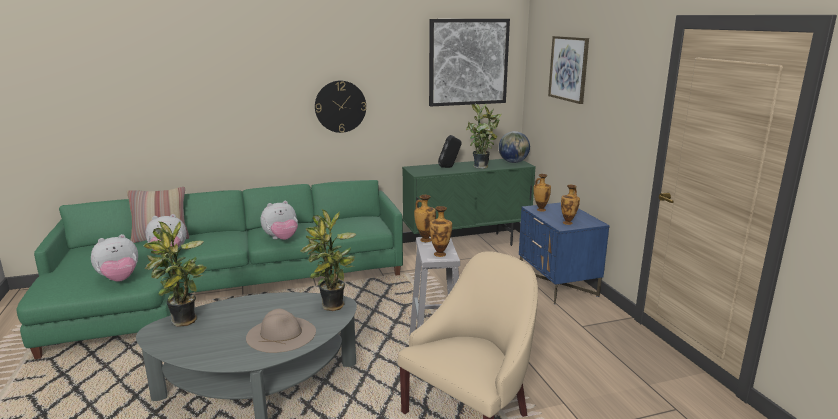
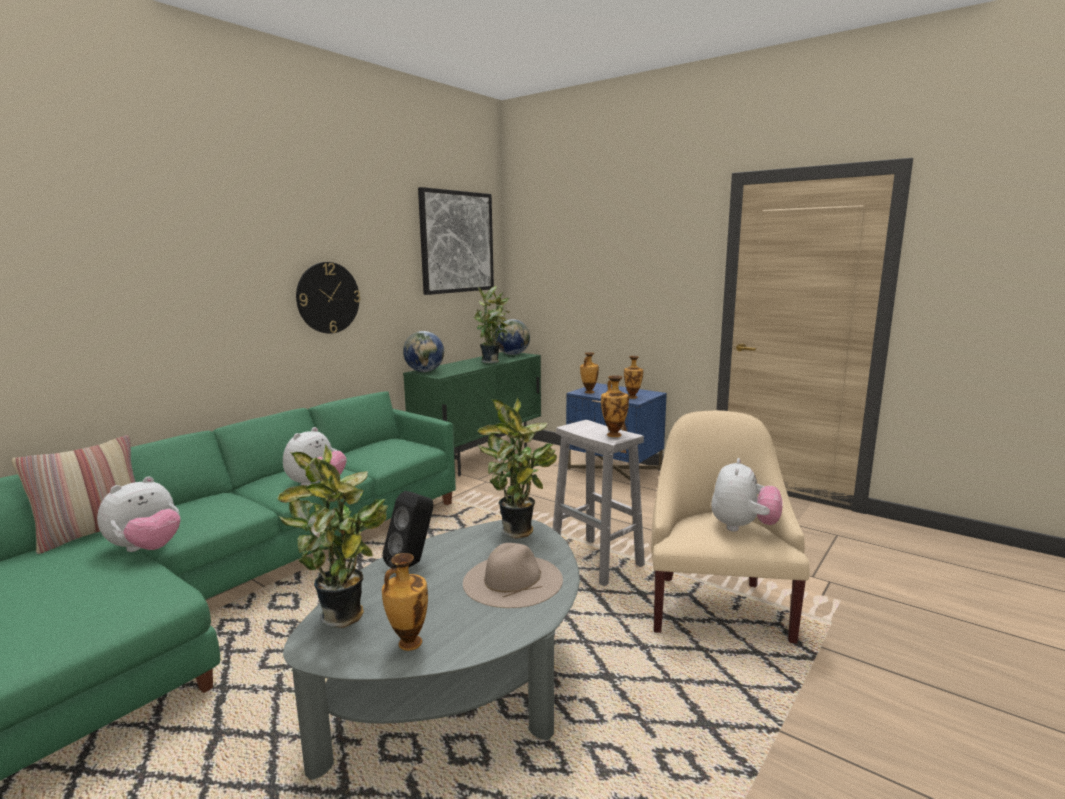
camera: 35 degrees left, 5 degrees down
(119, 279) = (111, 606): plush toy -> plush toy (743, 527)
(417, 168) = (425, 371): none -> globe
(424, 240) = (571, 427): vase -> vase (408, 643)
(449, 167) = (459, 366): black speaker -> black speaker (412, 564)
(568, 68) = (580, 242): picture -> none

